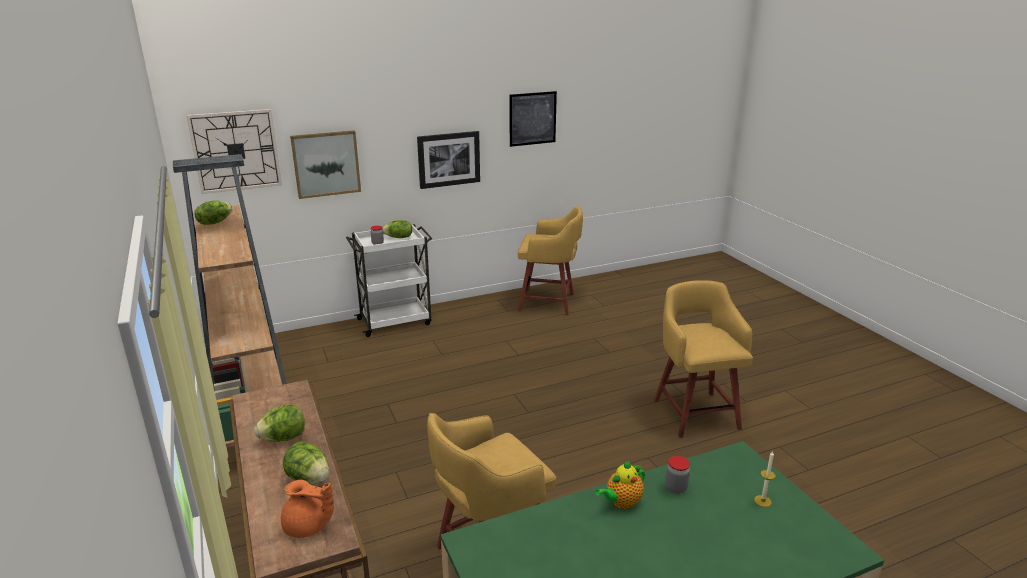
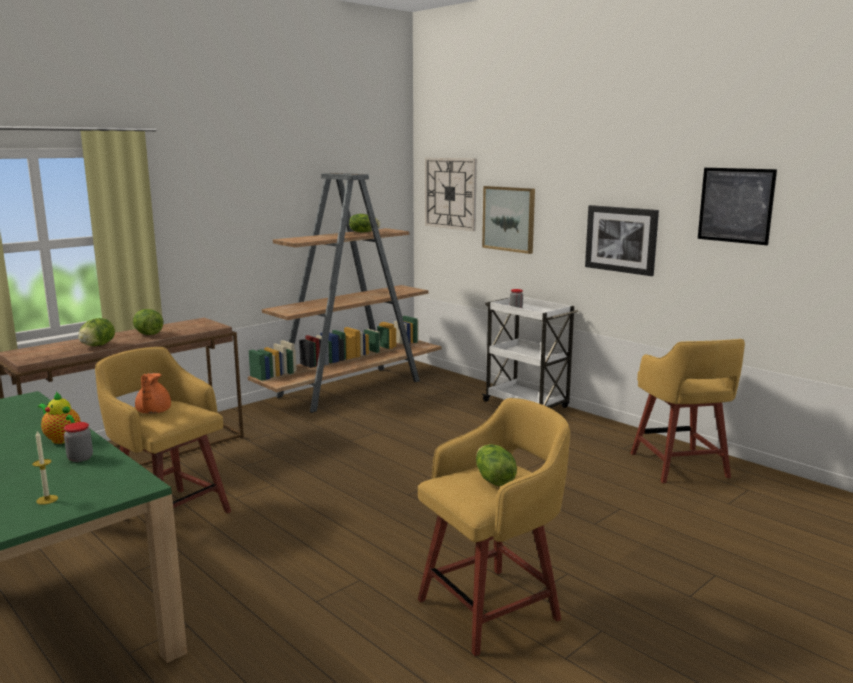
camera: 70 degrees right, 10 degrees down
(308, 527) = (42, 353): orange teapot -> orange teapot (152, 412)
(398, 237) = (542, 311): lettuce -> lettuce (493, 480)

